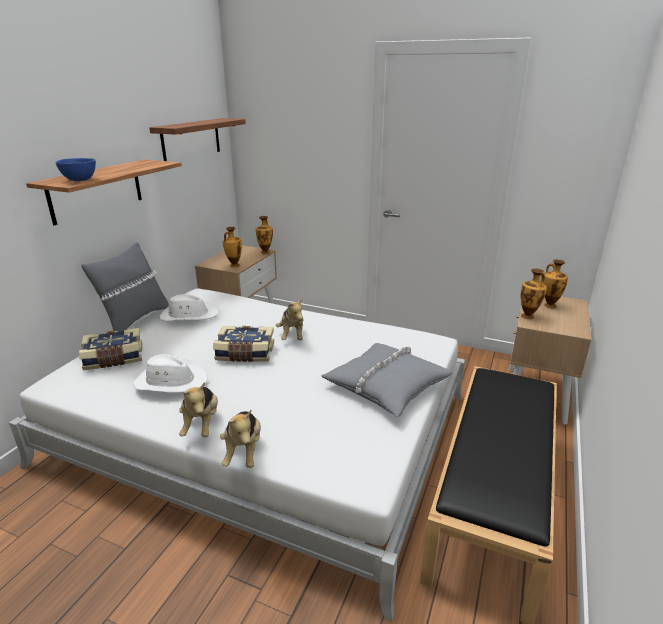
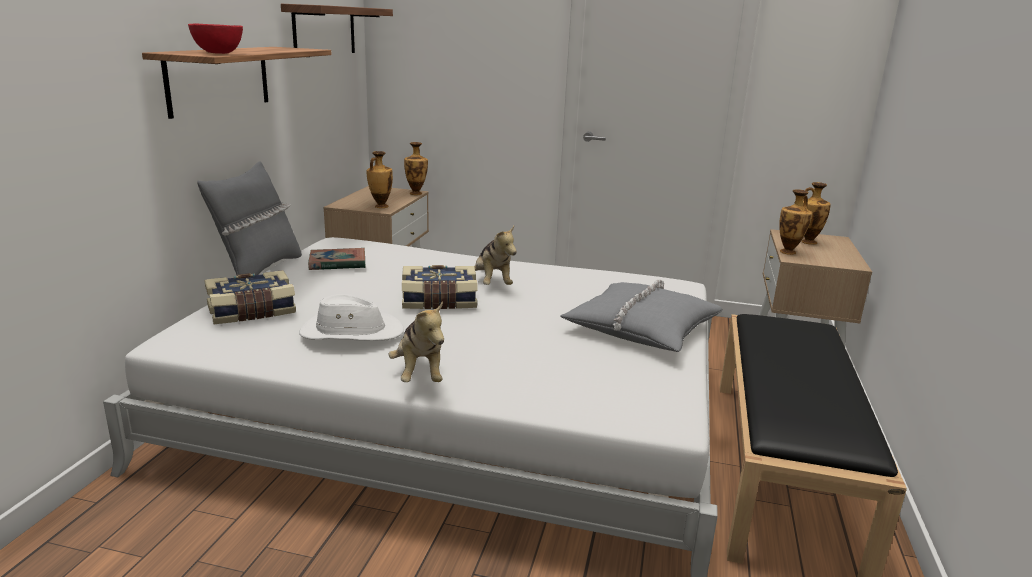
camera: 10 degrees left, 5 degrees down
(79, 180) = (217, 53): blue bowl -> red bowl
(189, 315) = (337, 263): white hat -> book
(243, 452) = (492, 399): plush toy -> none

